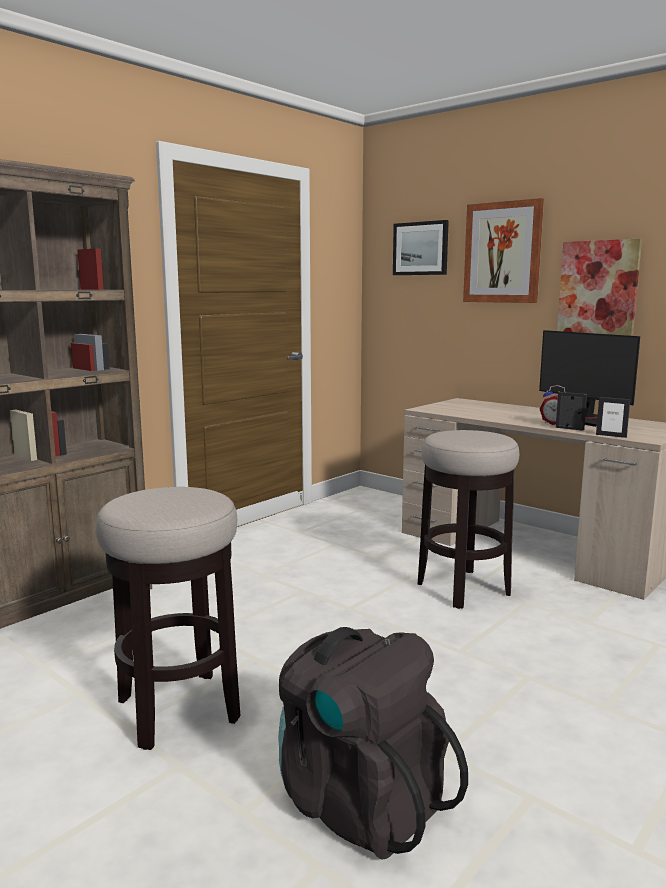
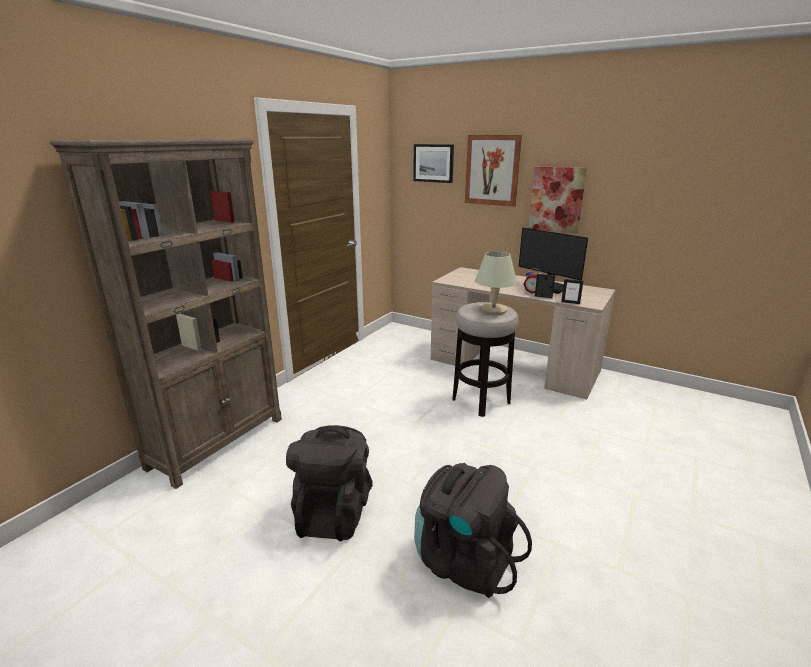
camera: 10 degrees left, 10 degrees up
(177, 710) = (333, 512): stool -> black backpack
(478, 436) = (493, 310): none -> beige table lamp

